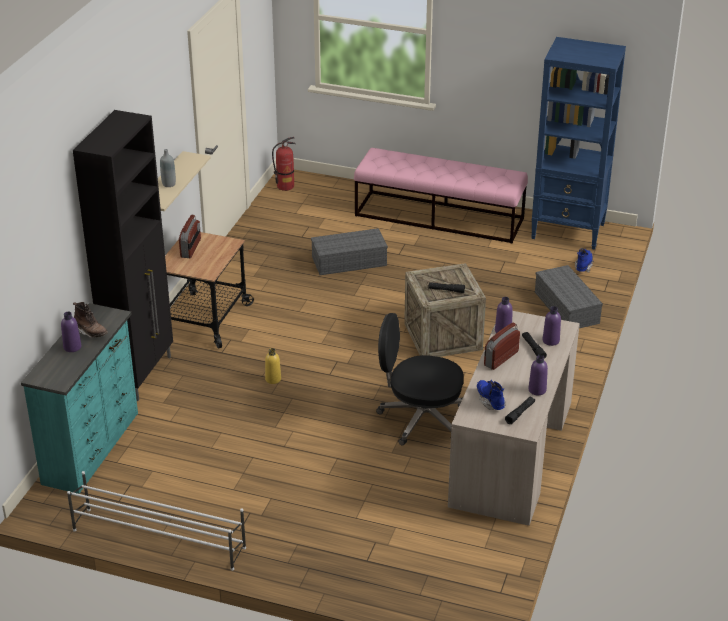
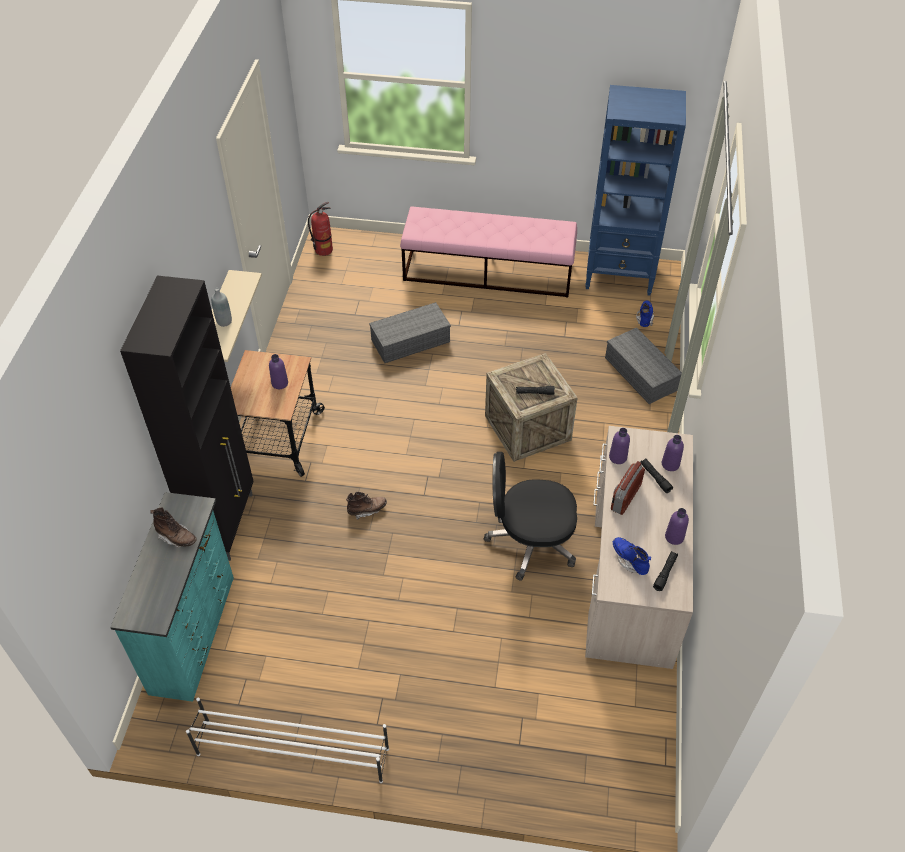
camera: 10 degrees left, 15 degrees up
(72, 347) = (159, 563): purple bottle -> purple bottle (280, 383)
(191, 248) = (255, 377): radio -> none
(273, 379) = (367, 510): yellow bottle -> brown boot

